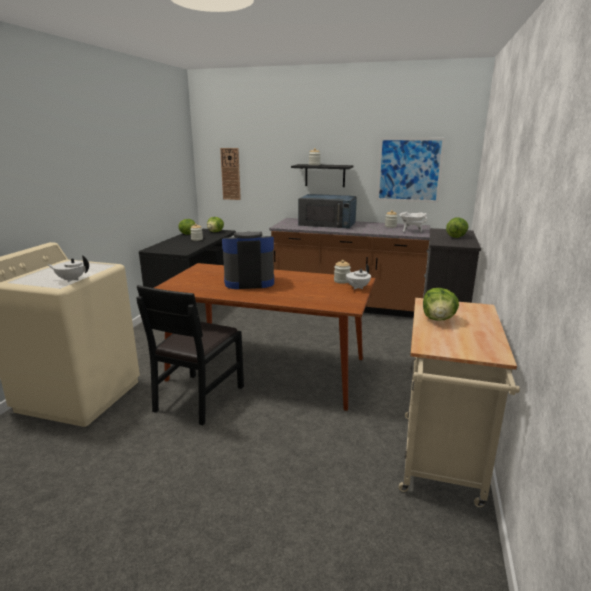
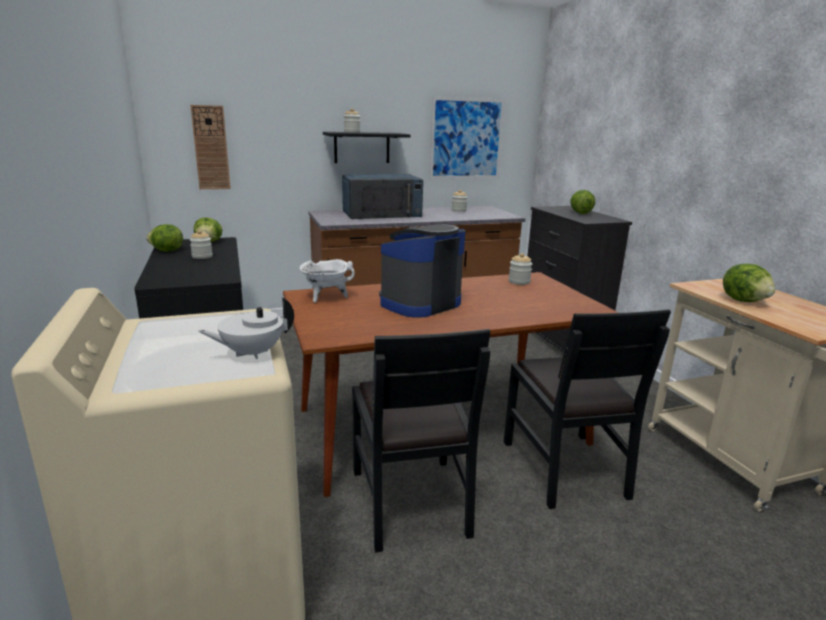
camera: 35 degrees left, 0 degrees up
(306, 415) = (565, 467): none -> black chair
(357, 287) = (551, 286): white teapot -> none
(411, 231) = (492, 213): white cooking pot -> white cooking pot (326, 297)

